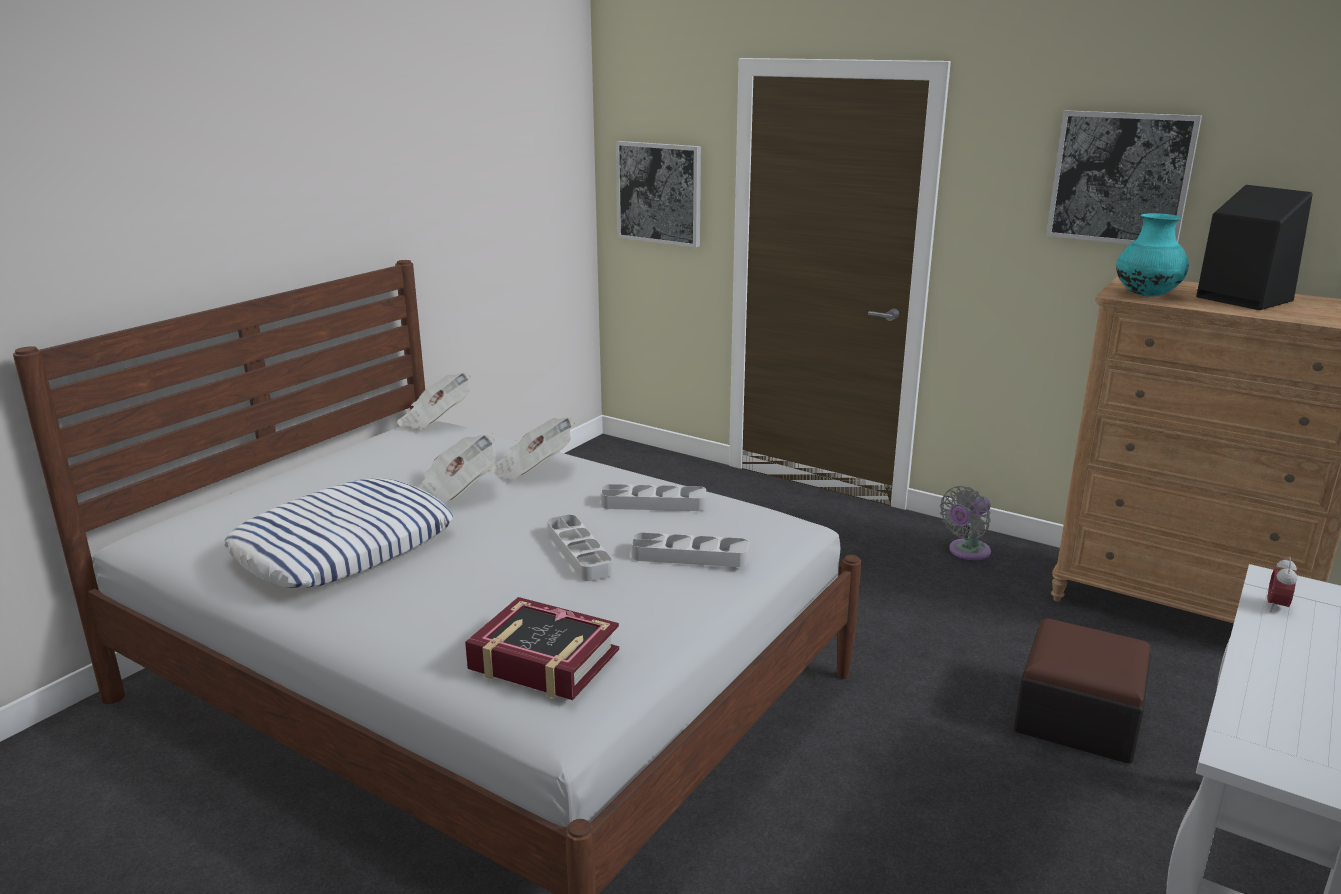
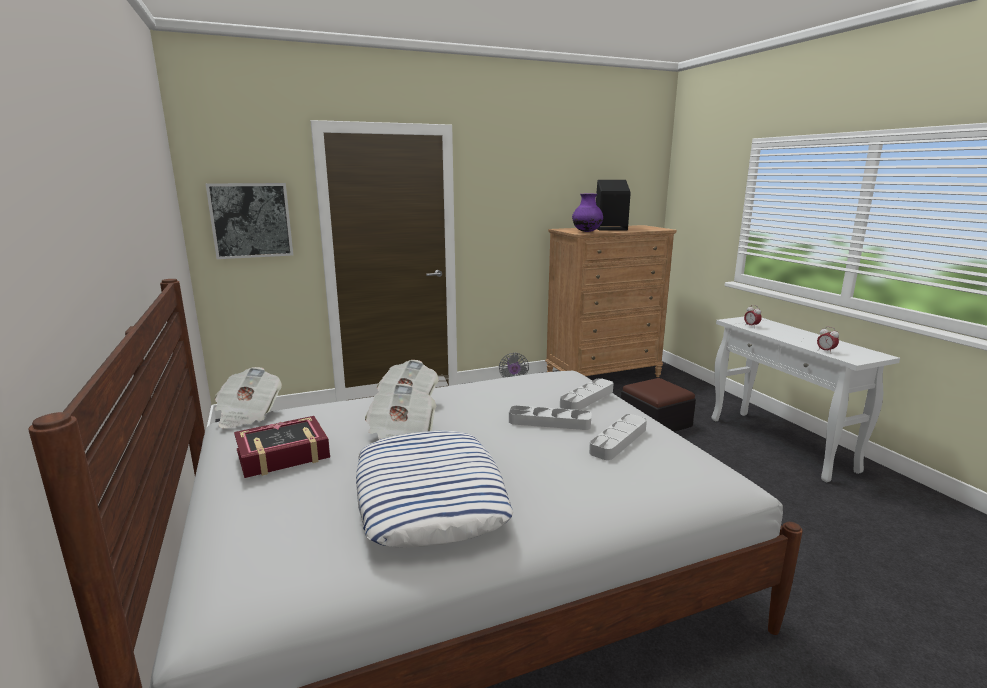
camera: 55 degrees left, 5 degrees down
(543, 660) = (677, 464): book -> book (283, 454)
(653, 503) = (510, 389): grey tray -> grey tray (618, 440)
(1121, 178) = (540, 183): picture -> none
(1147, 295) = (586, 232): turquoise vase -> purple vase
(1243, 714) = (825, 351): none -> alarm clock

